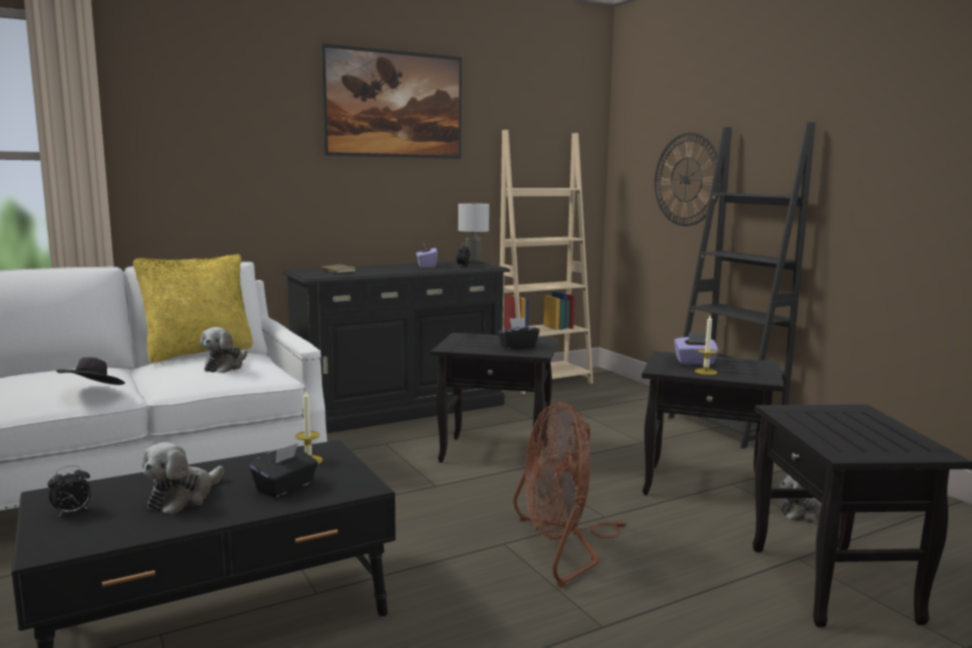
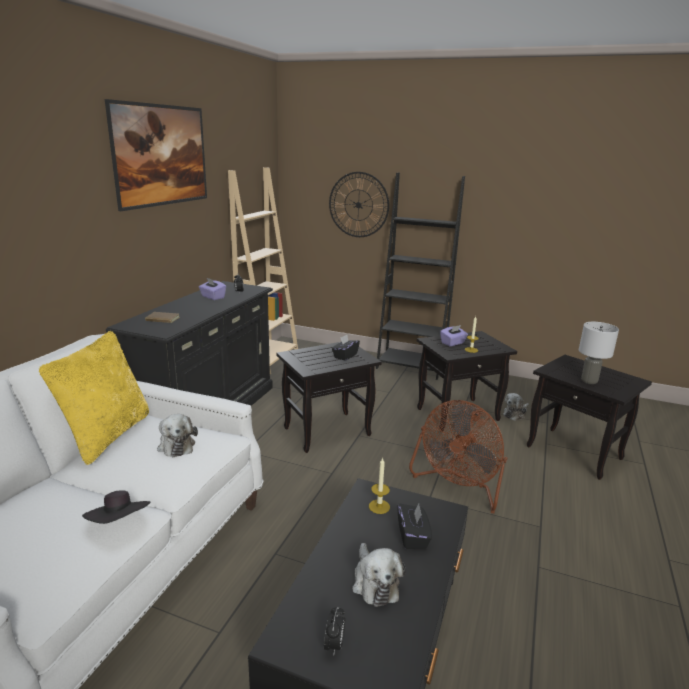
camera: 40 degrees left, 10 degrees up
(473, 261) = (229, 283): white table lamp -> white table lamp (589, 381)

